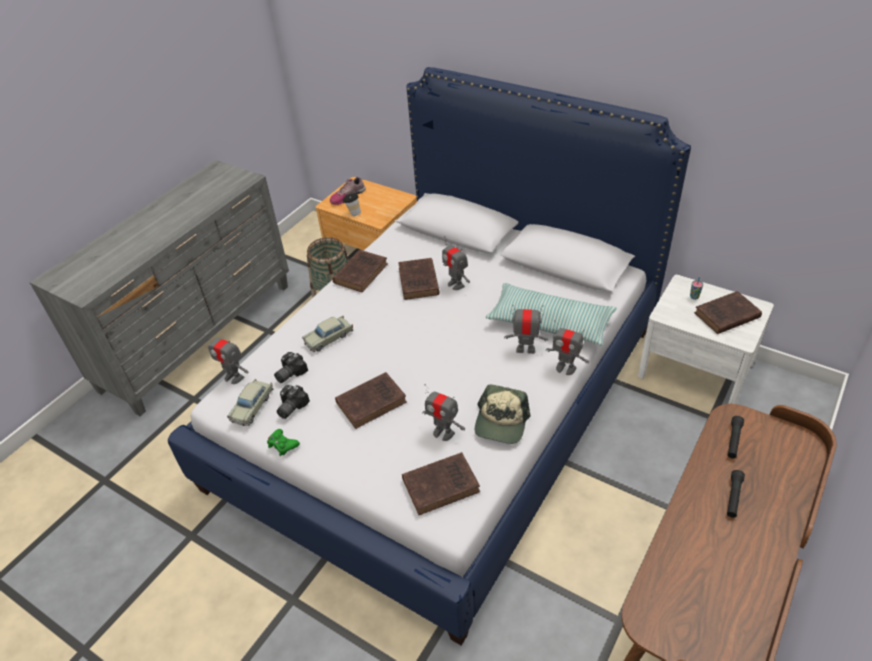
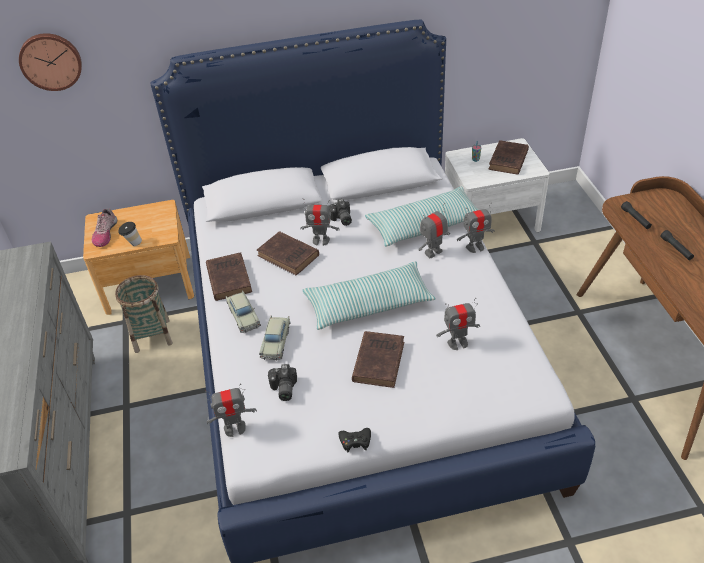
camera: 45 degrees left, 0 degrees up
(252, 406) = (288, 435): beige toy car -> beige toy car (243, 316)
(282, 445) = (355, 442): green game controller -> black game controller
(290, 407) = (321, 411): camera -> camera (341, 219)
(347, 36) = (50, 61): none -> wall clock
(422, 356) = (369, 304): none -> pillow
(442, 485) = (506, 374): brown book -> none
(501, 422) = (484, 309): cap -> none

